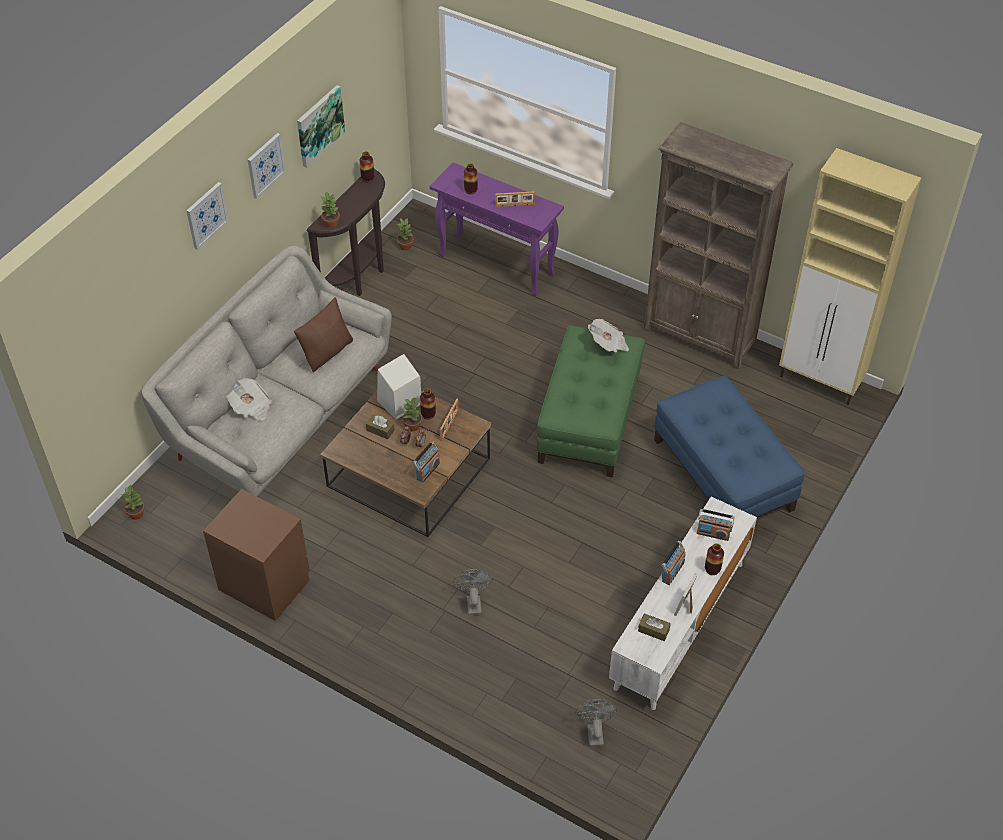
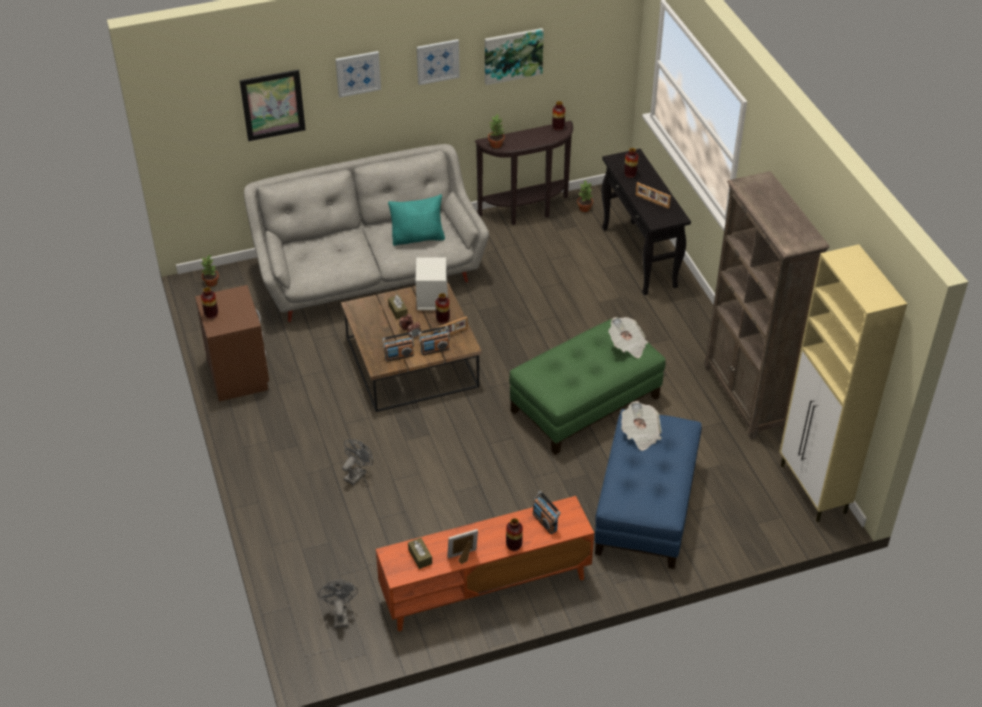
camera: 40 degrees right, 5 degrees down
(143, 291) = (273, 105): none -> picture
(241, 538) = (211, 314): none -> vase
(251, 407) = (327, 245): newspaper -> newspaper (640, 434)
(327, 352) = (418, 238): brown pillow -> turquoise pillow
(413, 426) = (423, 321): potted plant -> none
(497, 265) = (639, 258): purple console table -> black console table
(594, 731) = (340, 615): grey fan -> grey fan turned 45 degrees counterclockwise
(672, 571) = (482, 527): radio -> radio (434, 349)
(679, 625) = (485, 588): white tv stand -> orange tv stand

